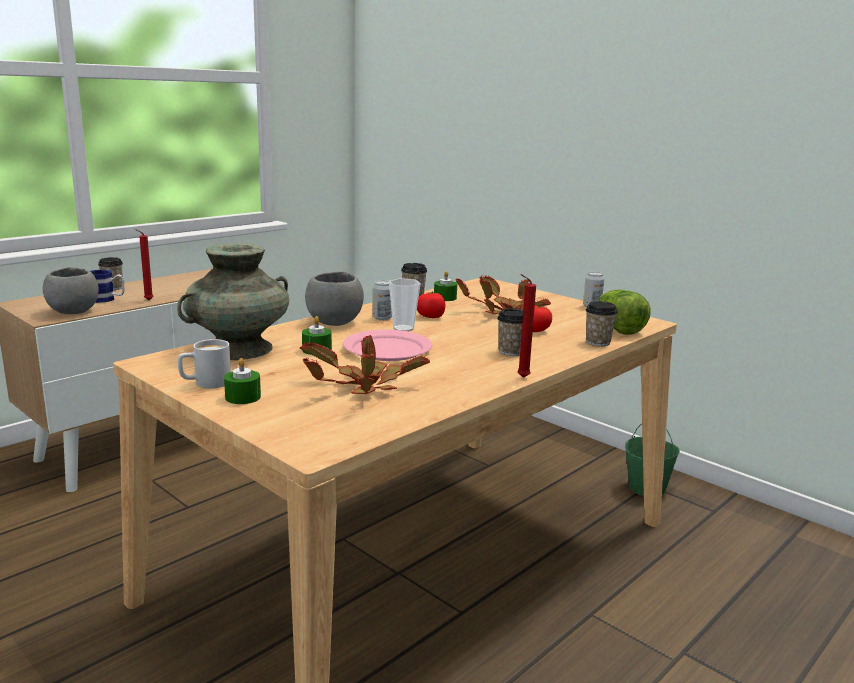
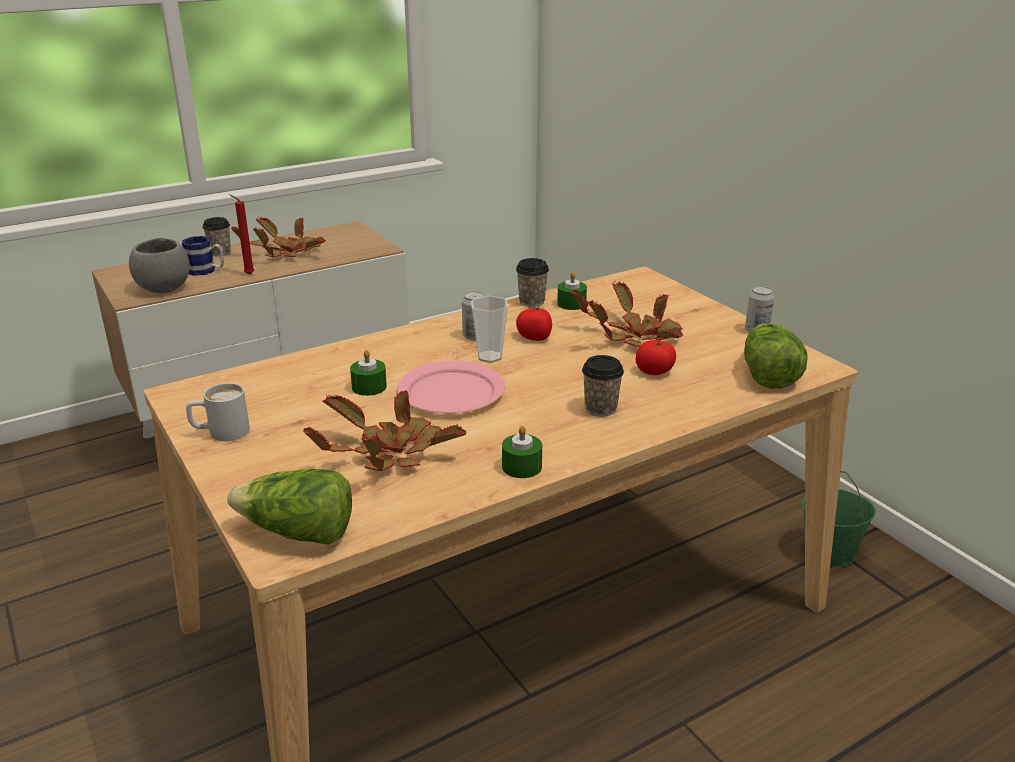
camera: 15 degrees right, 10 degrees up
(174, 286) = (286, 253): none -> potted plant
(238, 349) = (283, 379): turquoise vase -> none
(243, 397) = (249, 459): green candle -> green candle (521, 466)
(320, 437) = (298, 533): none -> lettuce
(334, 322) = (413, 340): grey bowl -> none
(521, 377) = (586, 456): red candle -> none
(598, 342) = (724, 400): cup -> none

